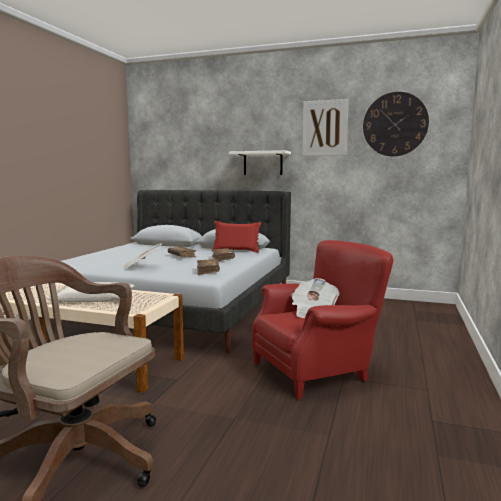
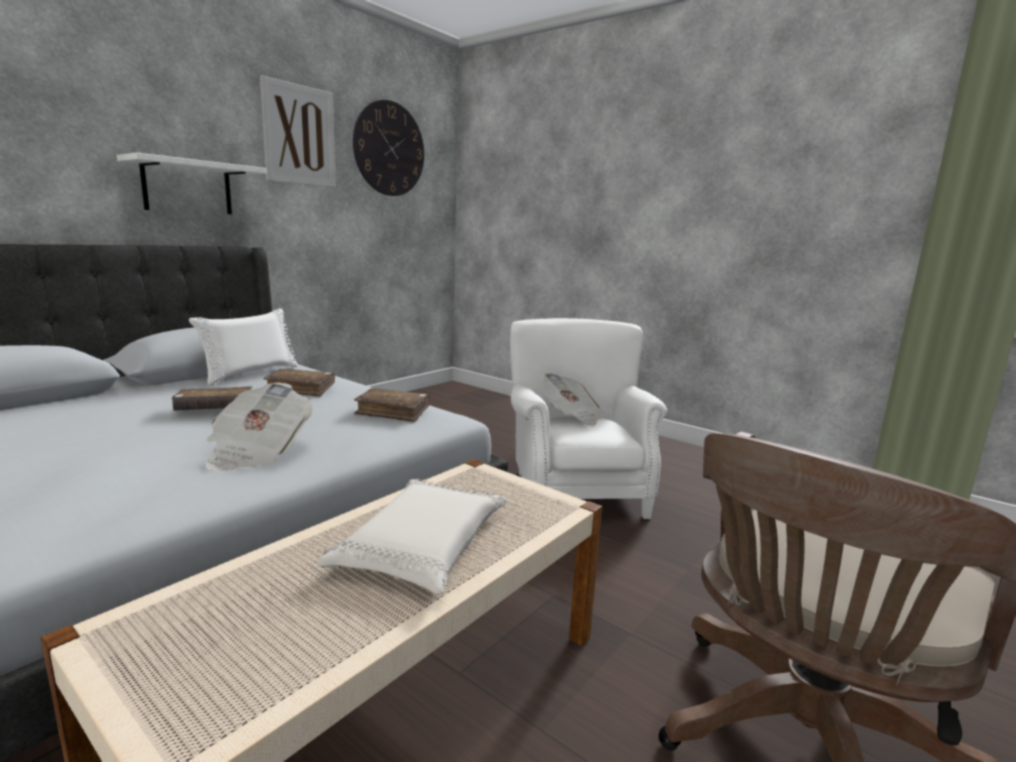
camera: 70 degrees left, 5 degrees up
(236, 251) = (250, 374): red pillow -> white pillow
(317, 369) = (576, 487): red armchair -> white armchair

